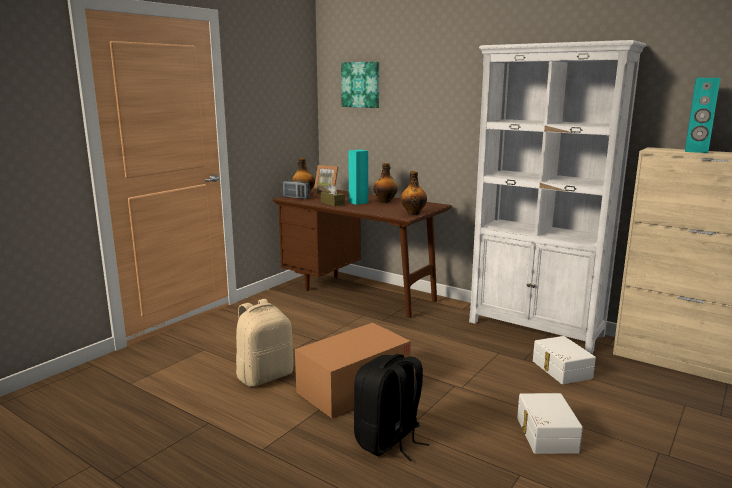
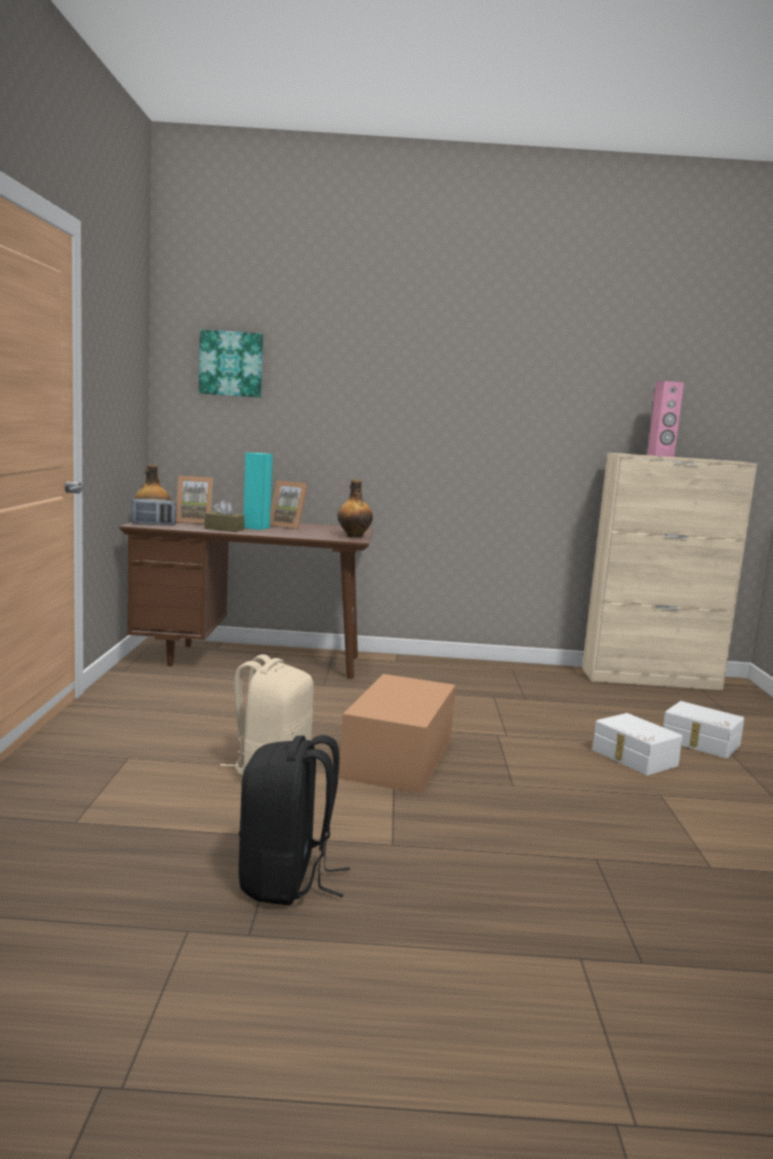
camera: 35 degrees left, 5 degrees down
(385, 202) = (288, 526): bottle -> picture frame
(388, 441) = (512, 799): black backpack -> black backpack (286, 881)
(536, 329) = (496, 669): white bookcase -> none
(560, 369) = (569, 702): white storage box -> white storage box (700, 743)
(696, 151) = (660, 456): turquoise speaker -> pink speaker

